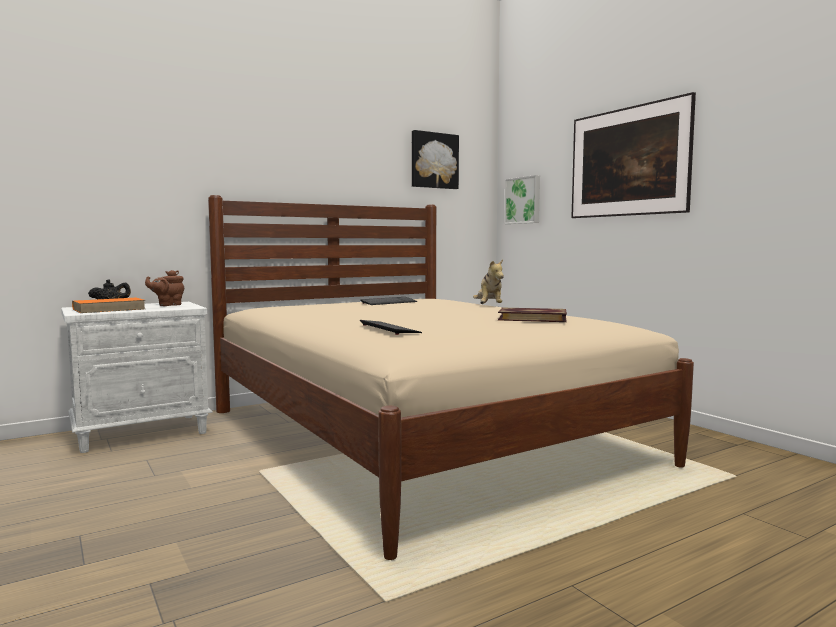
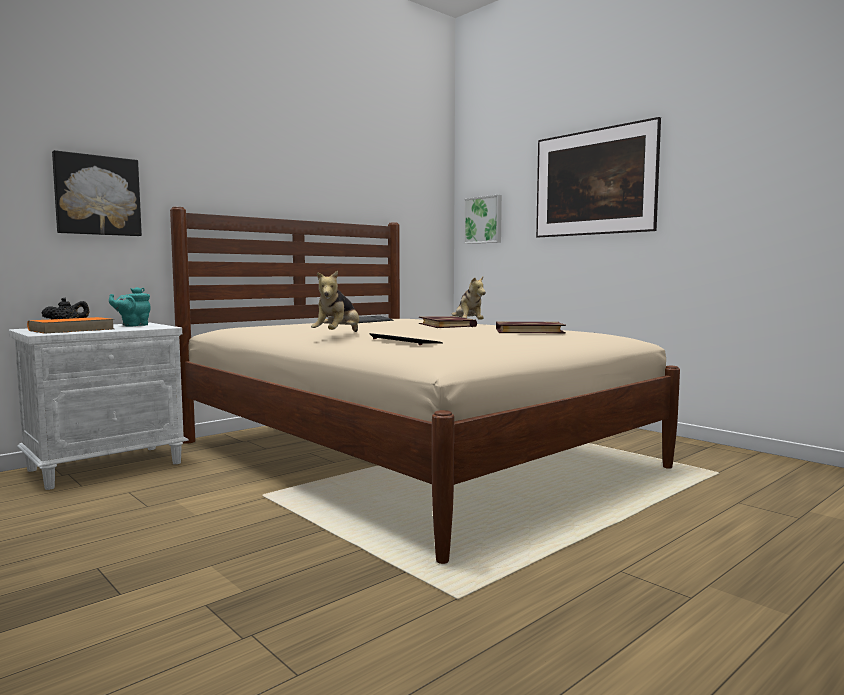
camera: 10 degrees left, 0 degrees up
(168, 305) = (133, 325): brown teapot -> turquoise teapot
(336, 320) = (338, 335): none -> plush toy
(434, 160) = (395, 177): picture -> picture (97, 195)
(460, 309) = (447, 325): none -> book

